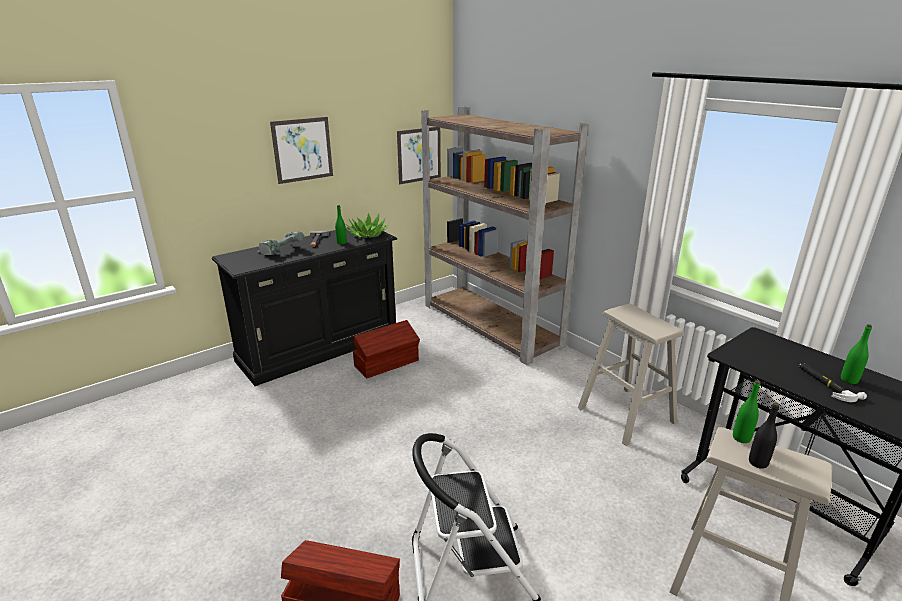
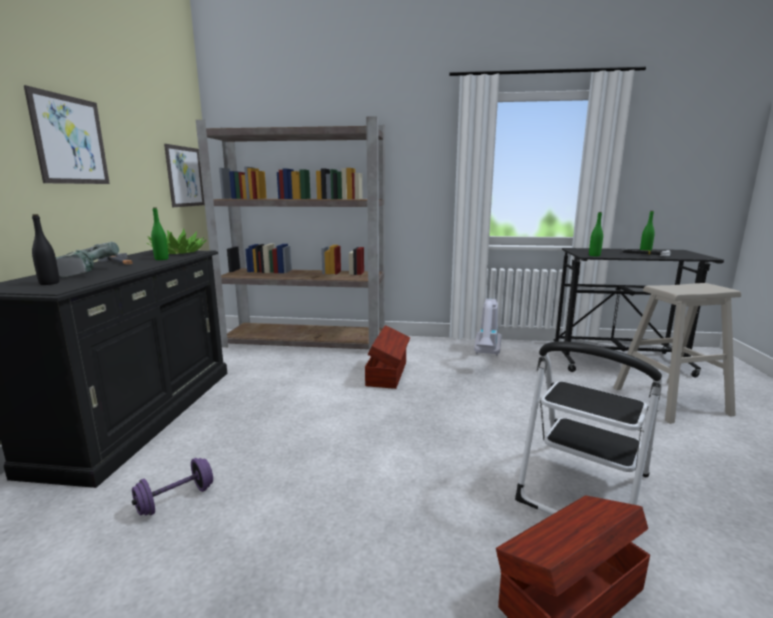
camera: 45 degrees left, 10 degrees down
(271, 414) = (176, 500): none -> purple dumbbell
(387, 363) = (253, 396): brown storage box -> brown storage box (388, 373)
(626, 415) = (487, 355): beige stool -> vacuum cleaner
(741, 438) = (664, 286): green bottle -> green bottle (594, 255)
(758, 463) = (693, 290): black bottle -> black bottle (49, 283)

